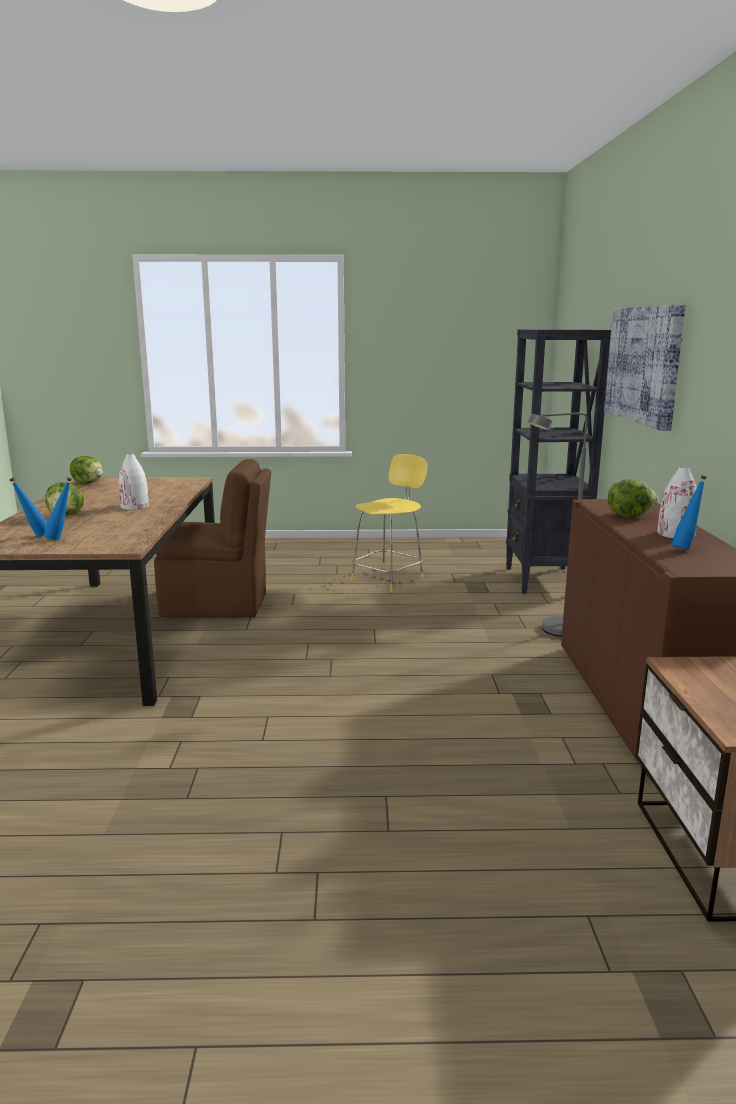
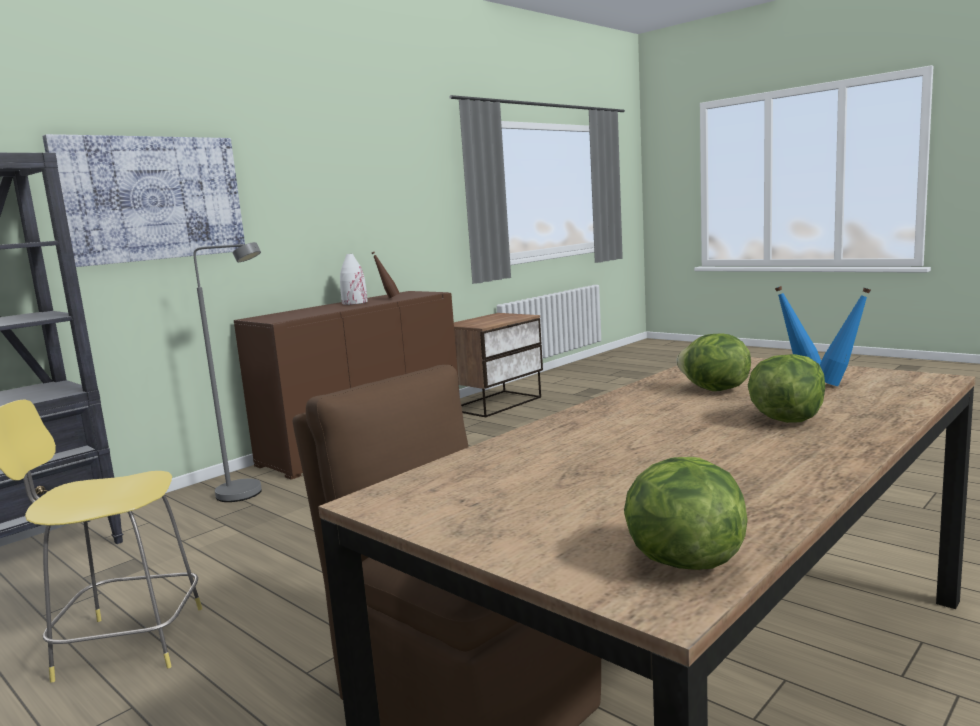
camera: 135 degrees left, 5 degrees down
(134, 506) = (645, 421): white vase -> none
(628, 515) = (316, 311): lettuce -> lettuce (714, 390)
(685, 548) = (388, 298): blue bottle -> brown bottle

